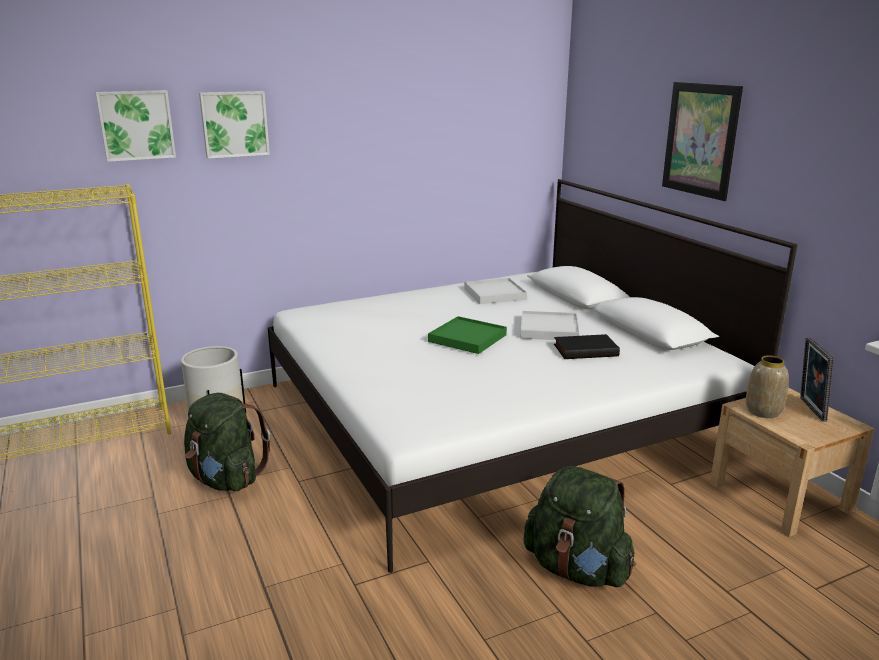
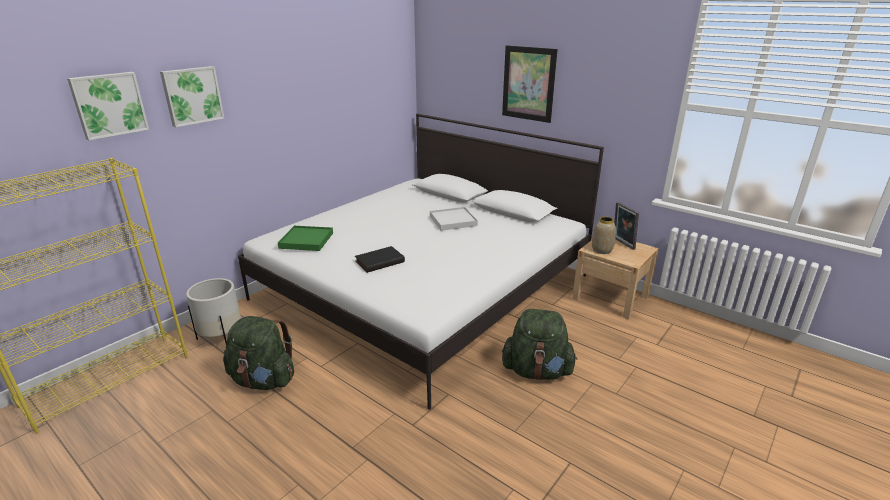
camera: 25 degrees left, 5 degrees up
(467, 338) = (407, 237): green tray -> green tray (306, 240)
(494, 294) = (397, 201): white tray -> none
(585, 350) = (486, 231): black book -> black book (379, 261)

